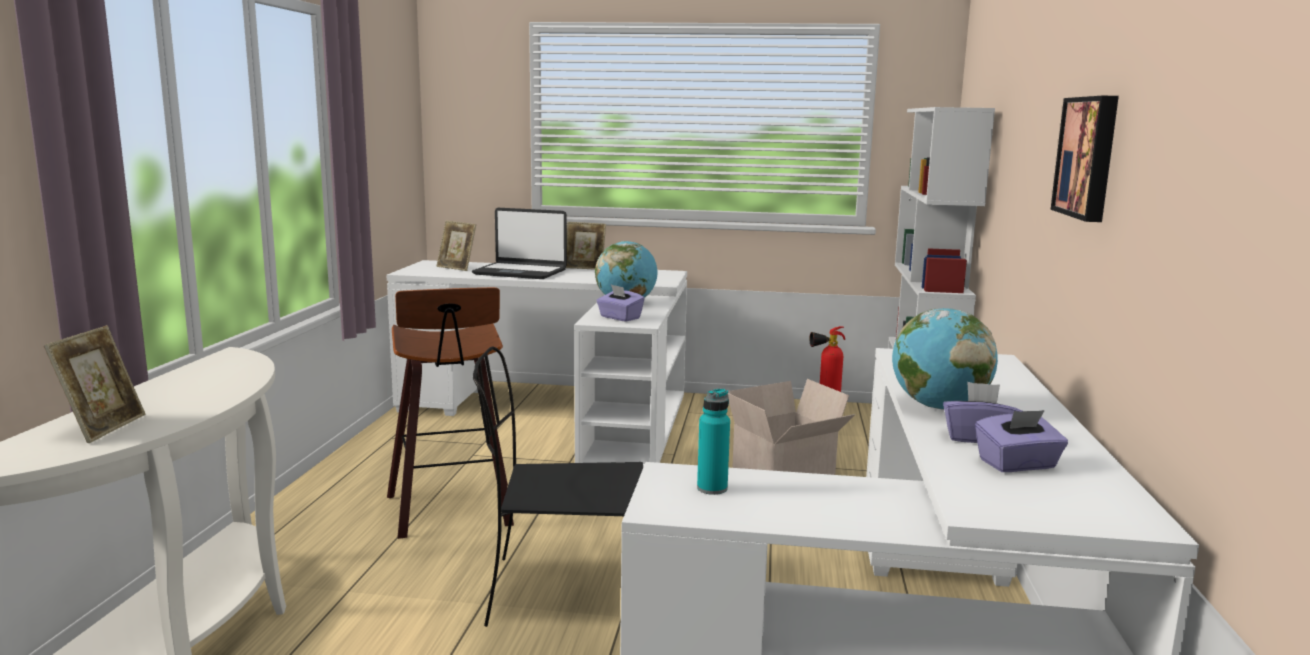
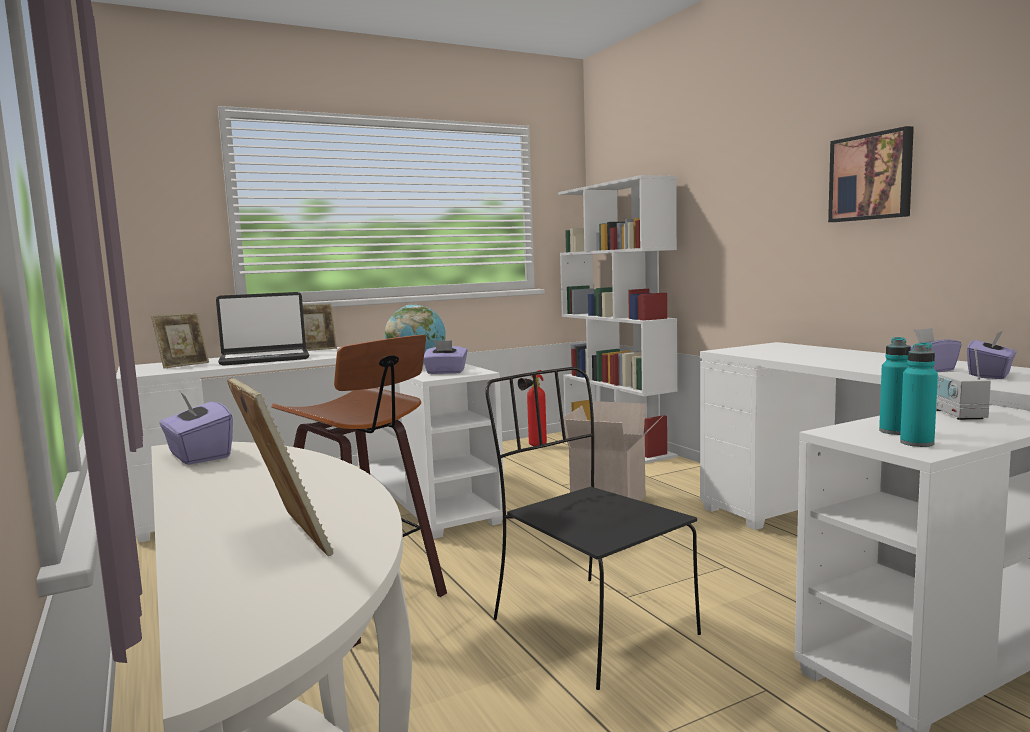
camera: 35 degrees left, 5 degrees down
(222, 361) = (198, 455): none -> purple tissue box
(456, 268) = (183, 365): picture frame -> picture frame turned 45 degrees counterclockwise
(563, 592) = (589, 626): black chair -> black chair turned 90 degrees clockwise
(681, 504) = (917, 443): none -> turquoise bottle
(843, 495) = (958, 414): none -> radio
(938, 407) = (851, 365): globe -> none

